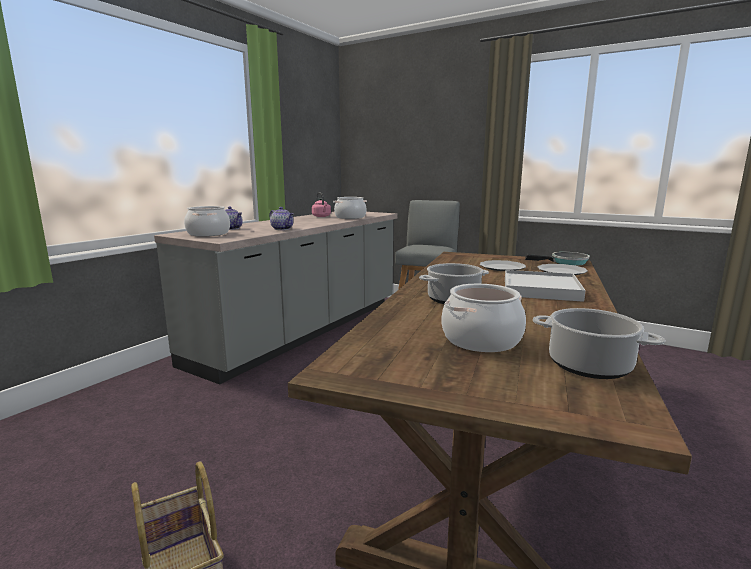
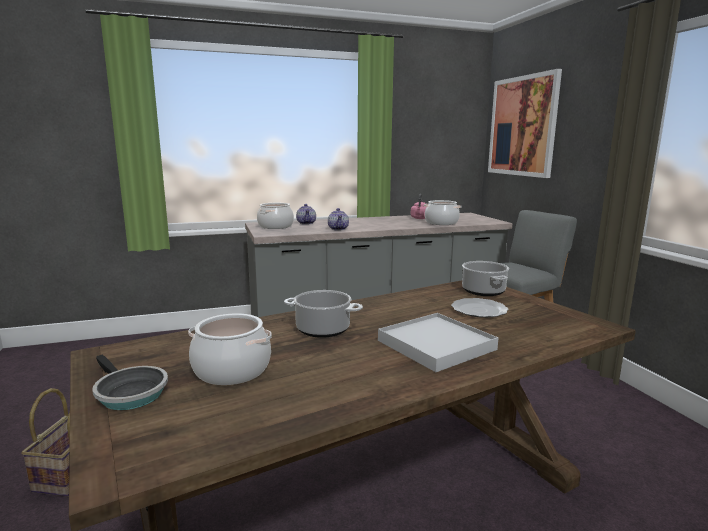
camera: 40 degrees right, 0 degrees up
(384, 131) = (522, 126): none -> picture
(560, 271) = (534, 332): plate -> none
(566, 262) = (585, 323): frying pan -> frying pan (129, 393)
(588, 366) = (229, 424): cooking pot -> cooking pot (482, 291)

